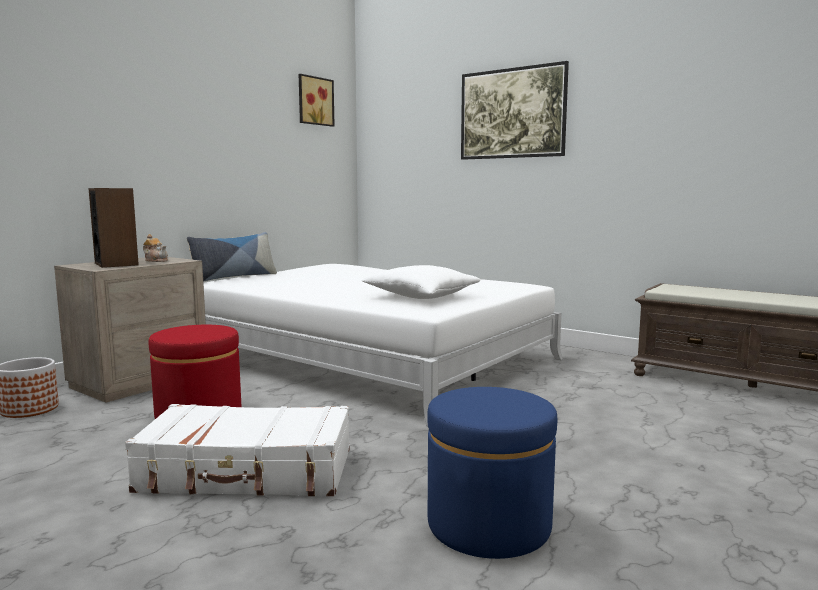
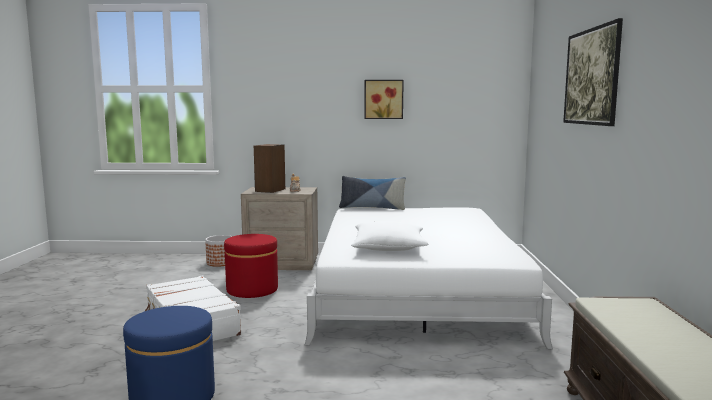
camera: 55 degrees right, 0 degrees up
(314, 101) = (475, 69): picture -> picture (383, 99)

